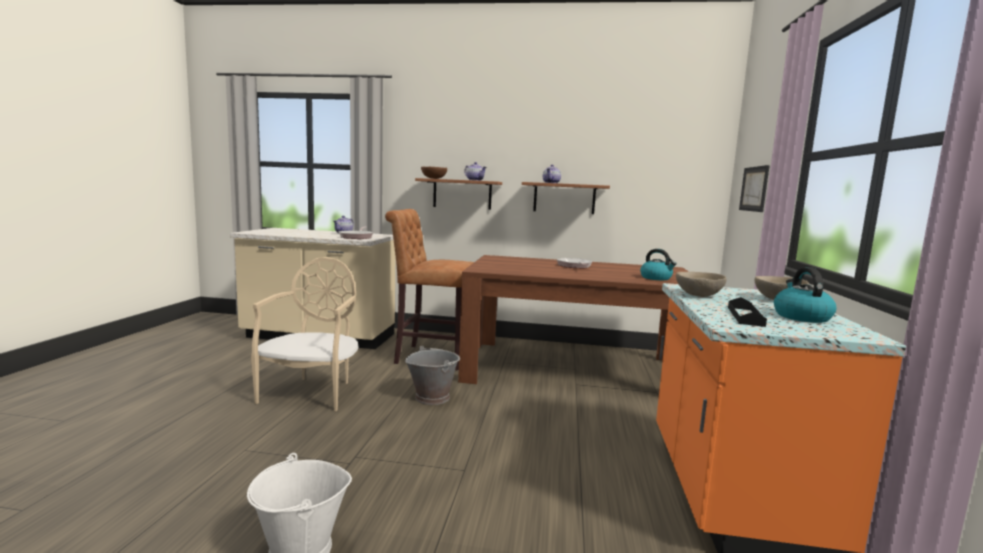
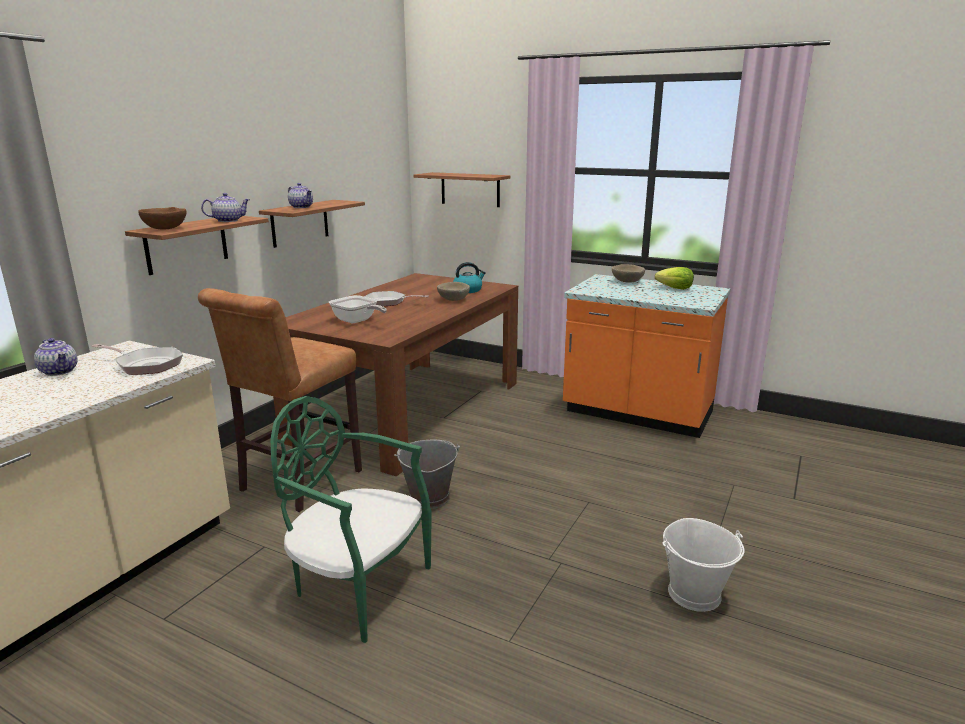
camera: 70 degrees left, 10 degrees up
(312, 392) = (358, 587): beige chair -> green chair
(514, 264) = (357, 321): none -> frying pan
(698, 295) = (614, 293): beige bowl -> beige bowl (453, 300)
(745, 316) = (677, 297): black tray -> none
(754, 189) = (470, 189): picture -> shelf
(801, 317) = (675, 288): kettle -> lettuce

